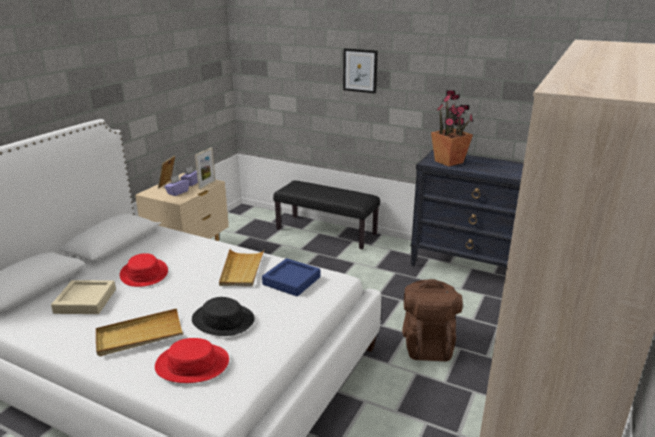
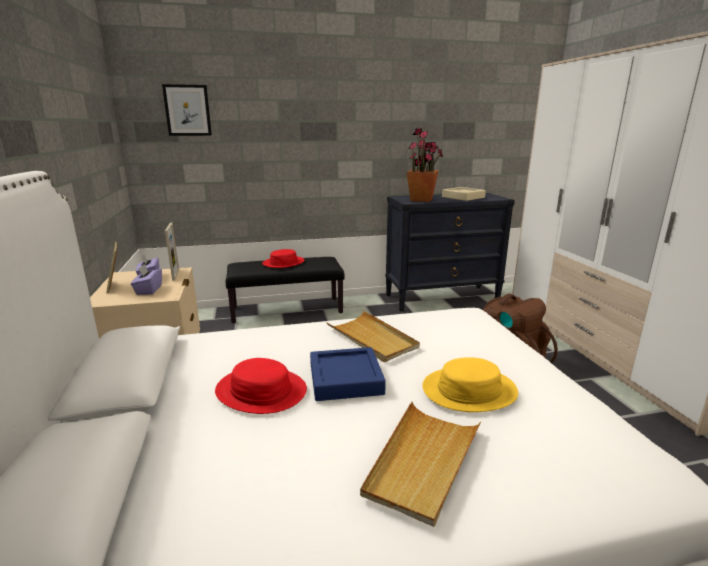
camera: 40 degrees left, 5 degrees down
(85, 301) = (238, 468): beige tray -> beige tray (463, 197)
(192, 364) = (552, 452): red hat -> red hat (283, 263)
(223, 320) = (469, 390): black hat -> yellow hat
(291, 281) = (440, 328): blue tray -> blue tray (345, 379)
(360, 70) = (303, 123): picture -> picture (187, 110)

